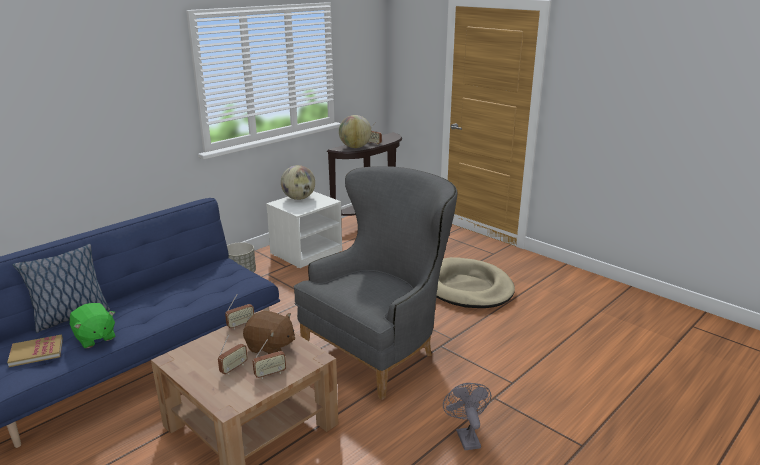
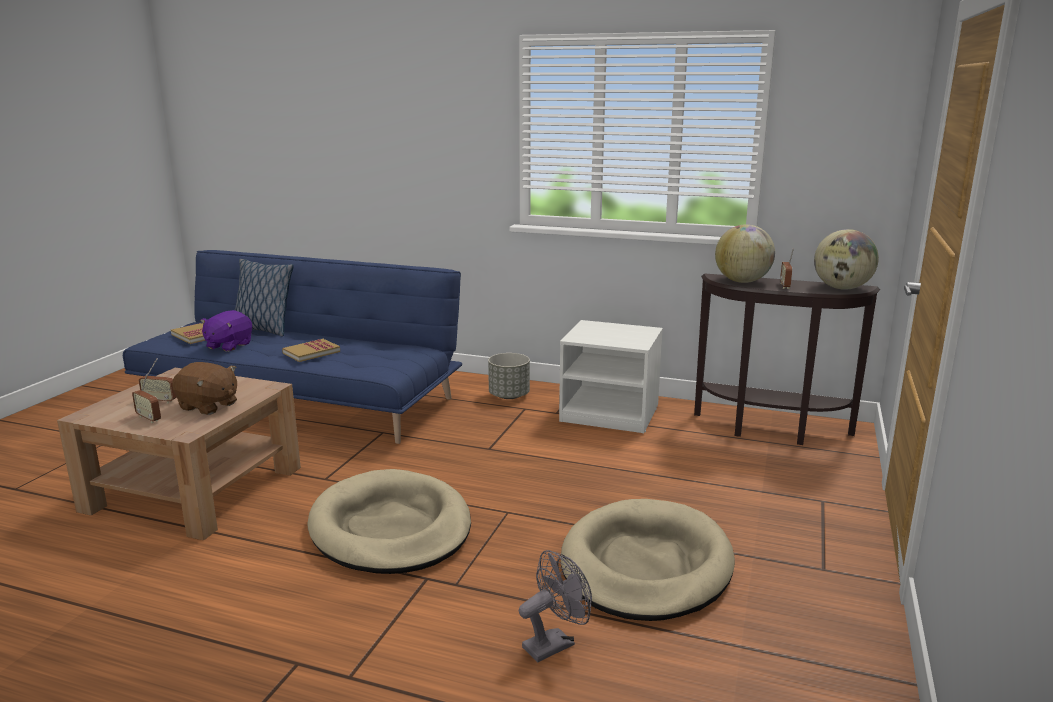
camera: 65 degrees right, 5 degrees down
(95, 338) = (228, 346): green plush toy -> purple plush toy
(175, 301) = (311, 352): none -> book
(241, 325) = (254, 383): radio -> none
(270, 347) = (208, 406): brown plush toy -> brown plush toy turned 60 degrees counterclockwise
(299, 198) = (621, 329): globe -> globe (841, 288)
(380, 348) = (391, 528): grey armchair -> beige dog bed
(466, 436) = (188, 651): grey fan -> grey fan (554, 643)

